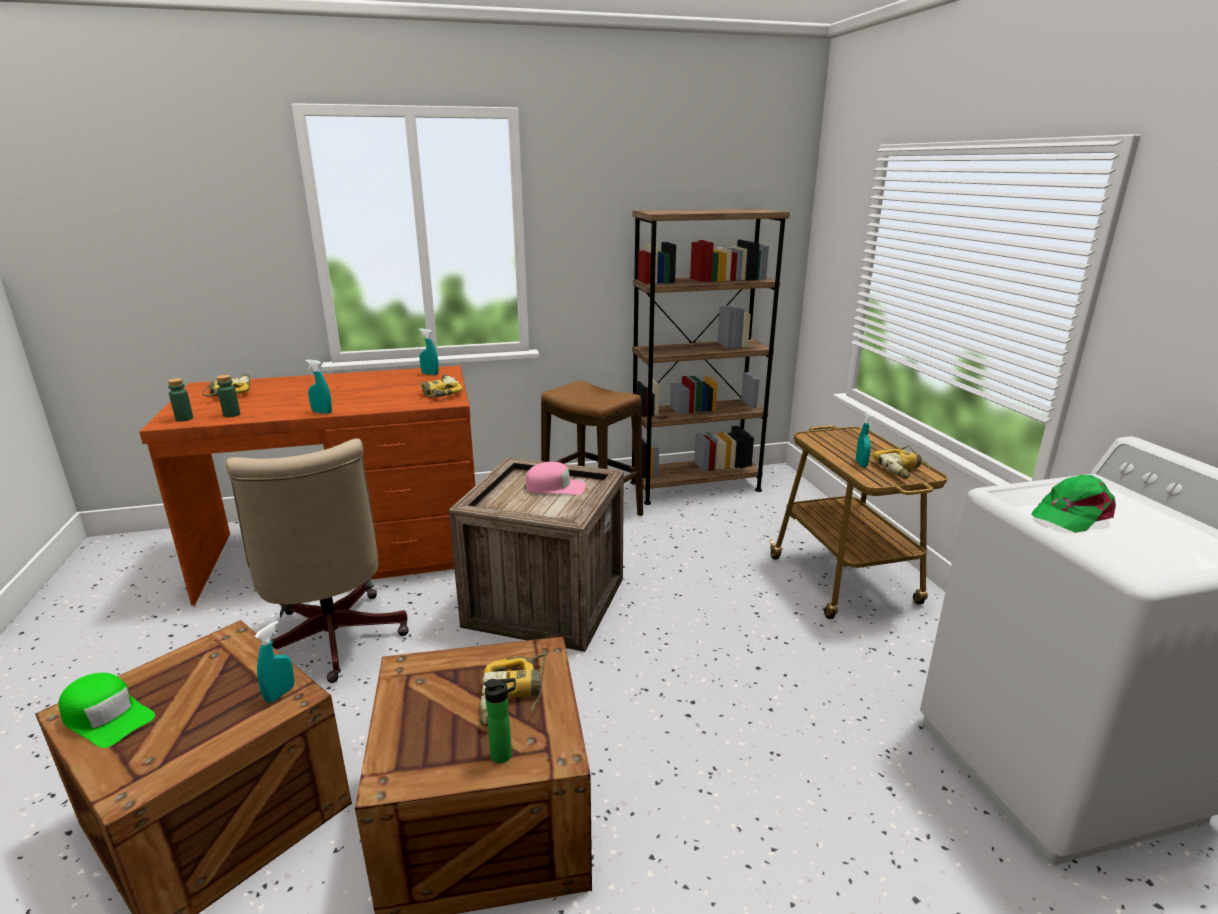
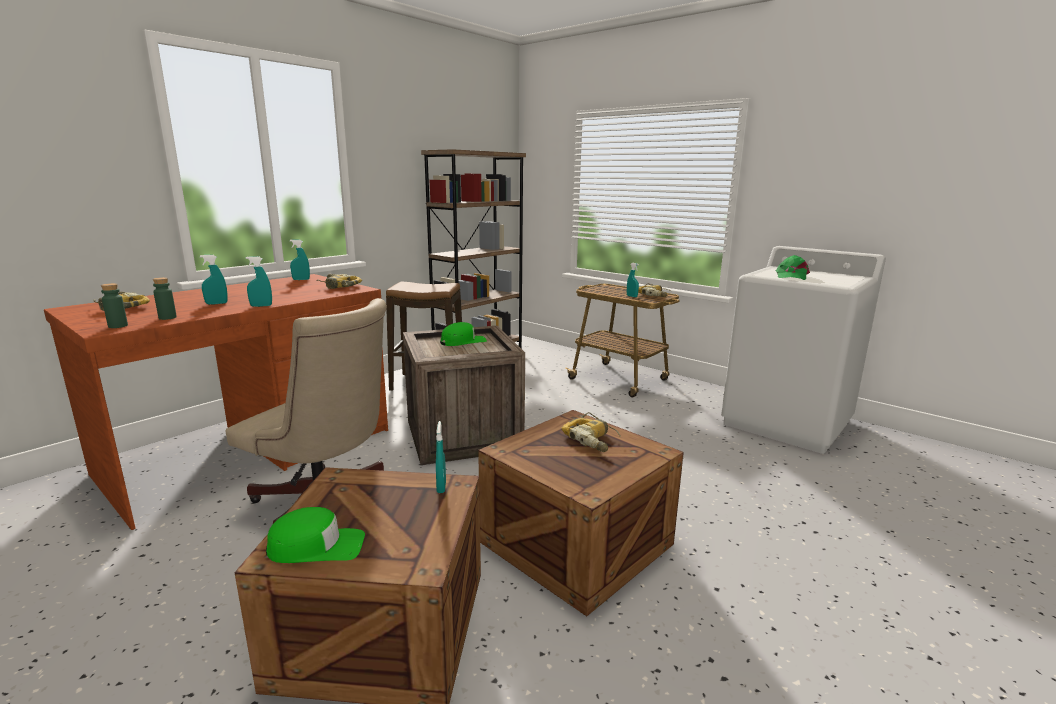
camera: 35 degrees left, 5 degrees down
(298, 401) = (216, 303): none -> turquoise spray bottle
(504, 755) = (631, 460): bottle -> none
(555, 487) = (463, 341): pink cap -> green cap

